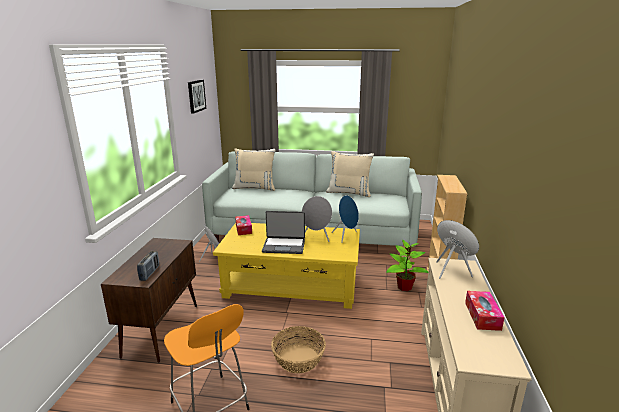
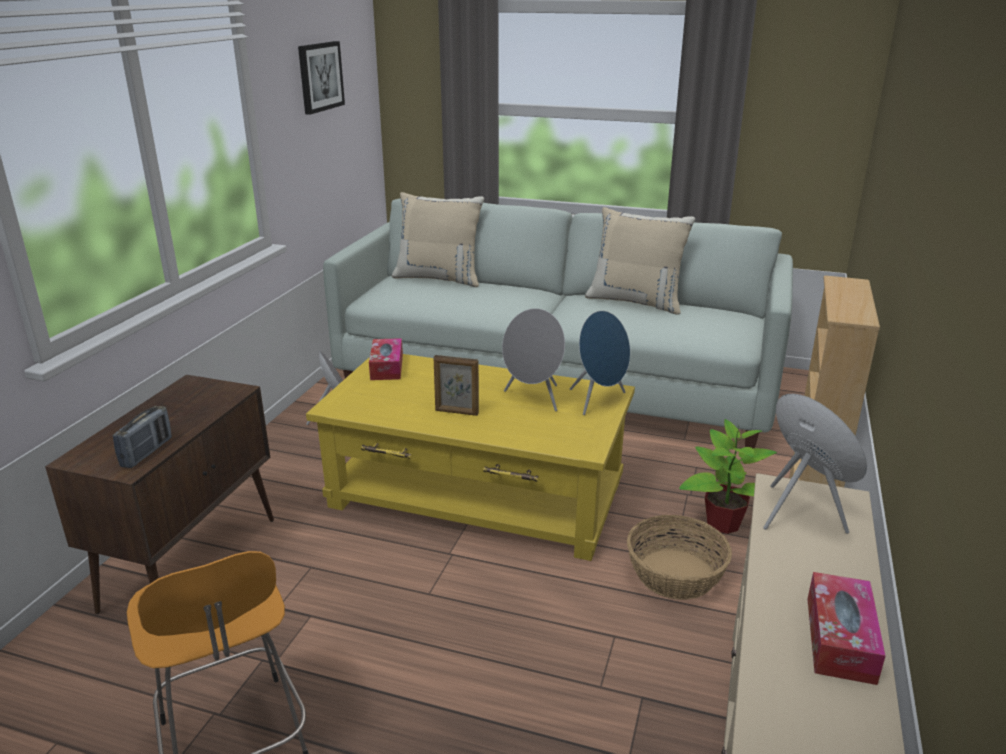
camera: 10 degrees right, 5 degrees up
(284, 246) = (456, 412): laptop -> picture frame
(299, 359) = (445, 662): basket -> basket (676, 574)

